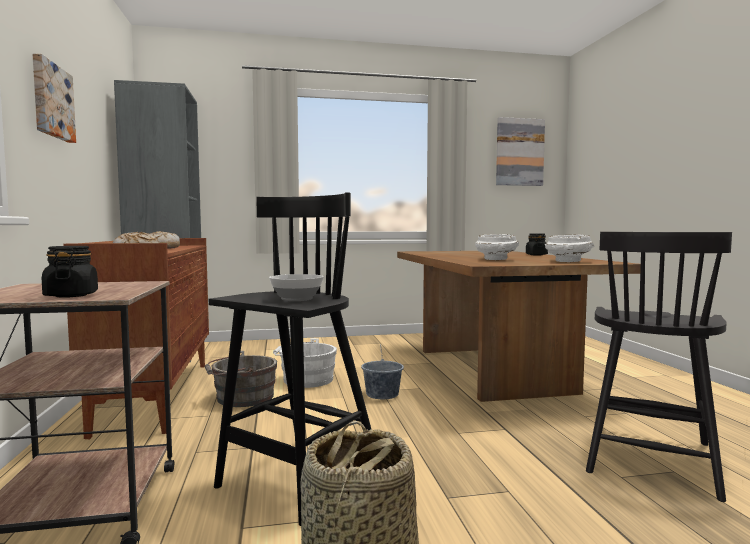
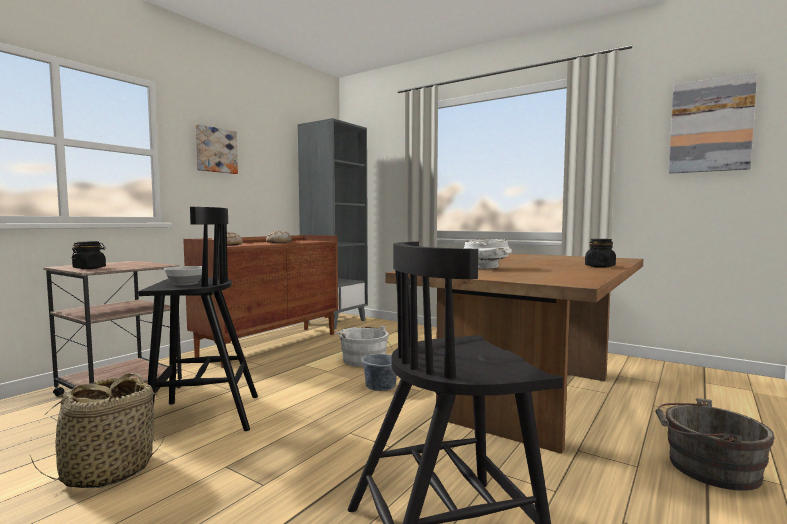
camera: 45 degrees right, 0 degrees up
(241, 398) = (300, 360): grey bucket -> grey bucket (707, 467)
(568, 261) = (532, 277): white bowl -> none

